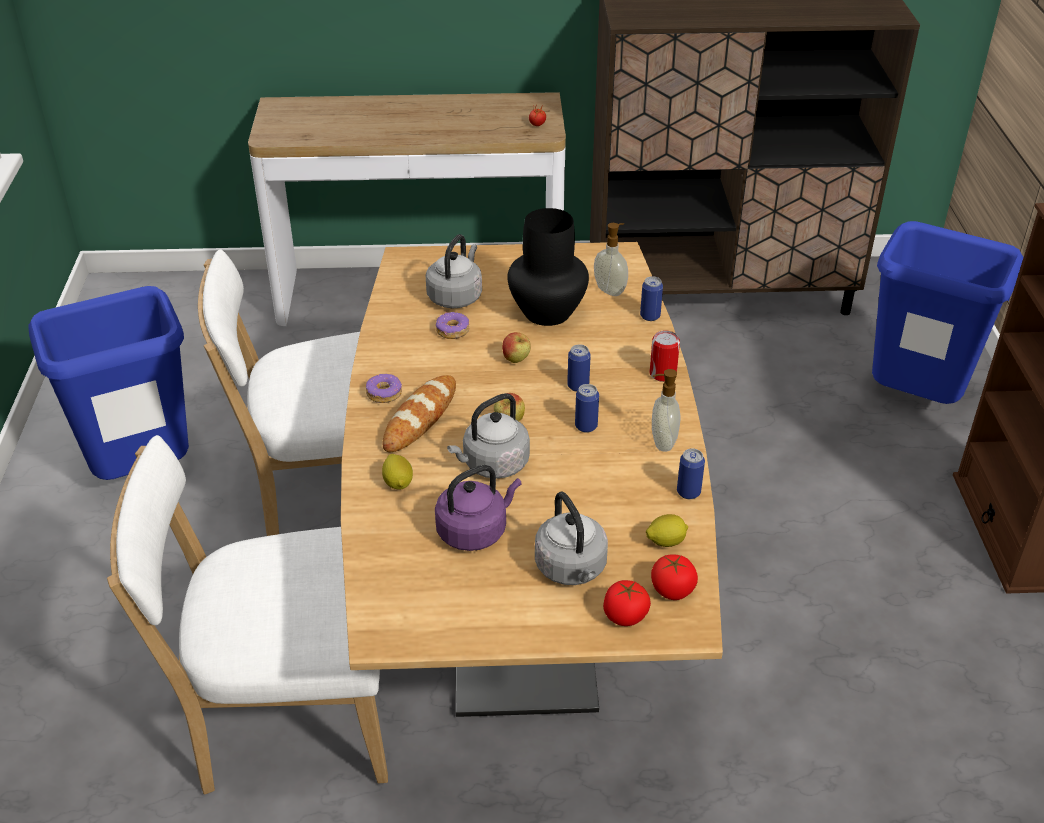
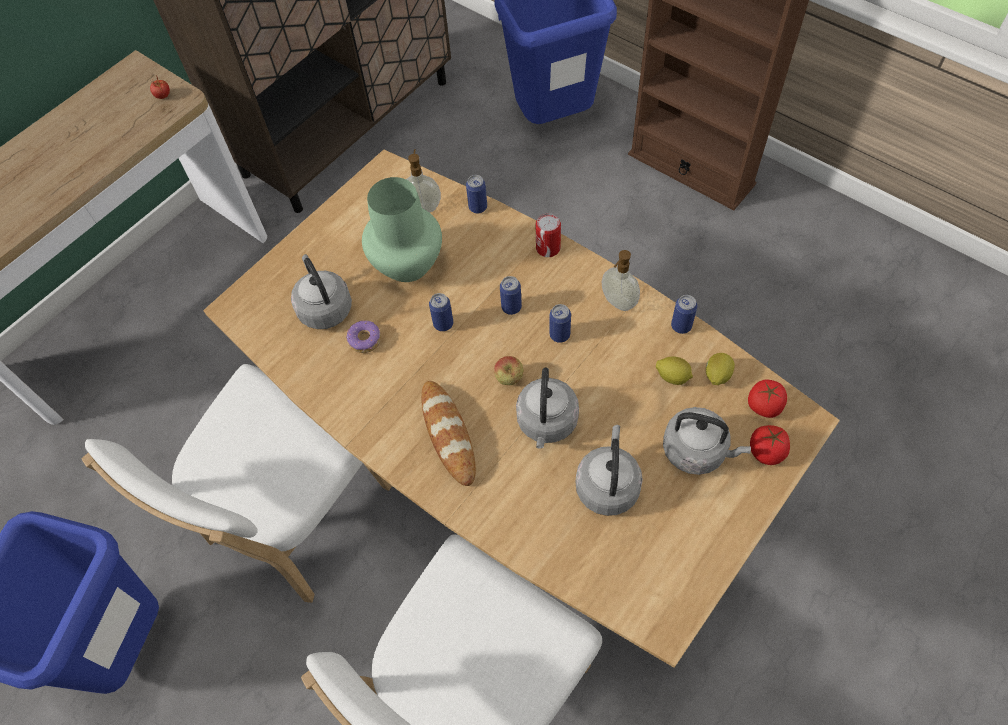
camera: 45 degrees left, 20 degrees up
(384, 393) = (394, 439): donut -> none
(398, 482) = (509, 501): lemon -> lemon (672, 376)
(475, 531) = (607, 485): purple kettle -> grey kettle
(516, 360) = (443, 324): apple -> can
(548, 313) = (409, 264): black vase -> green vase

